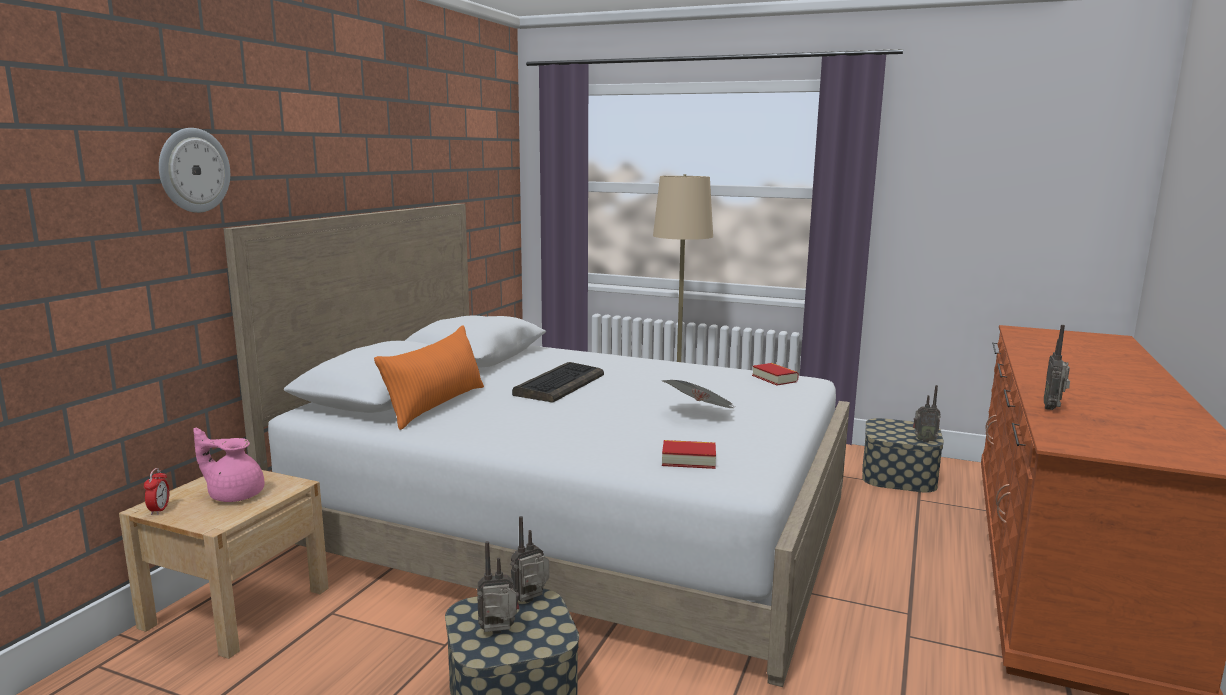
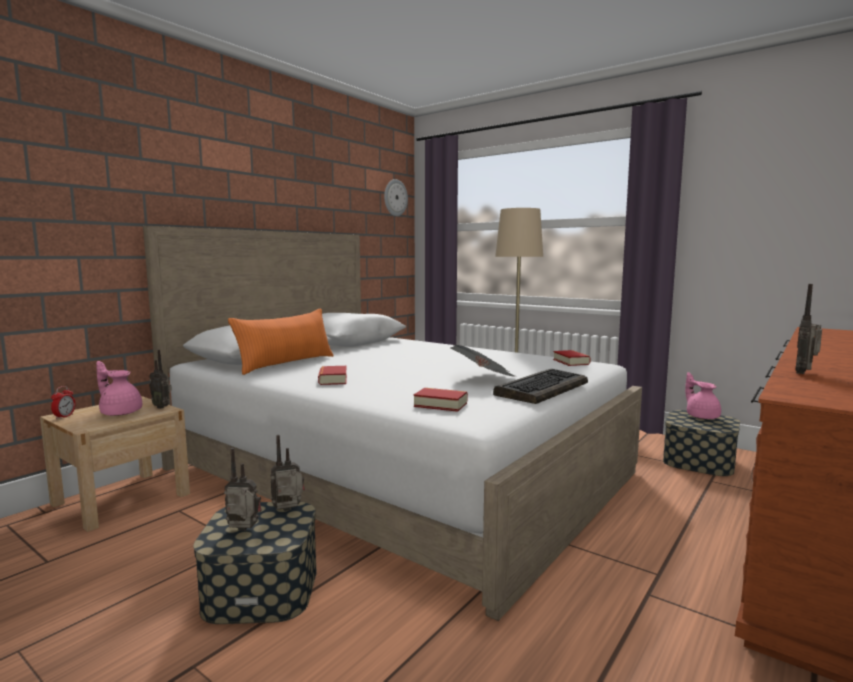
camera: 15 degrees right, 5 degrees down
(193, 170) = (121, 183): wall clock -> wall clock (395, 197)
(526, 430) = (333, 380): none -> book
(559, 384) = (391, 357): keyboard -> keyboard (542, 388)
(900, 425) = (701, 416): none -> pink teapot
(923, 440) = (719, 428): radio -> radio (162, 407)

